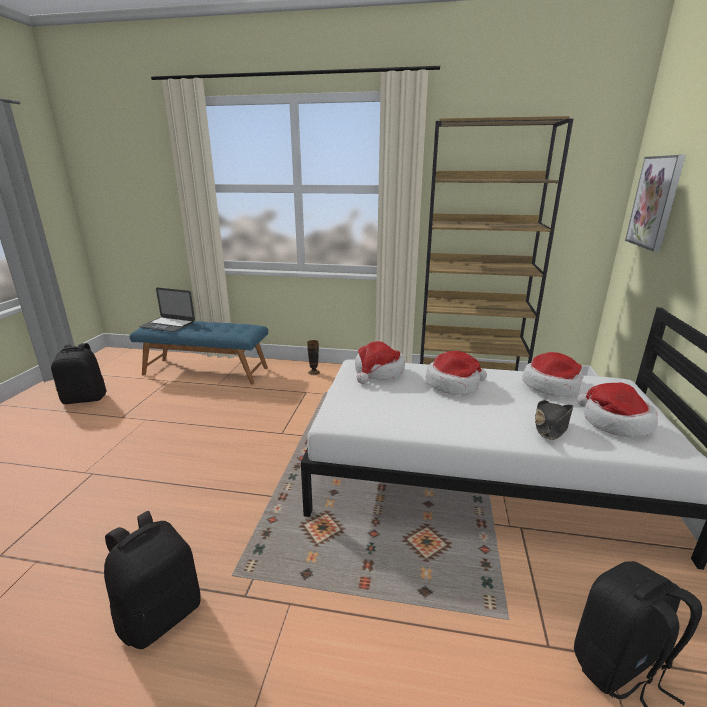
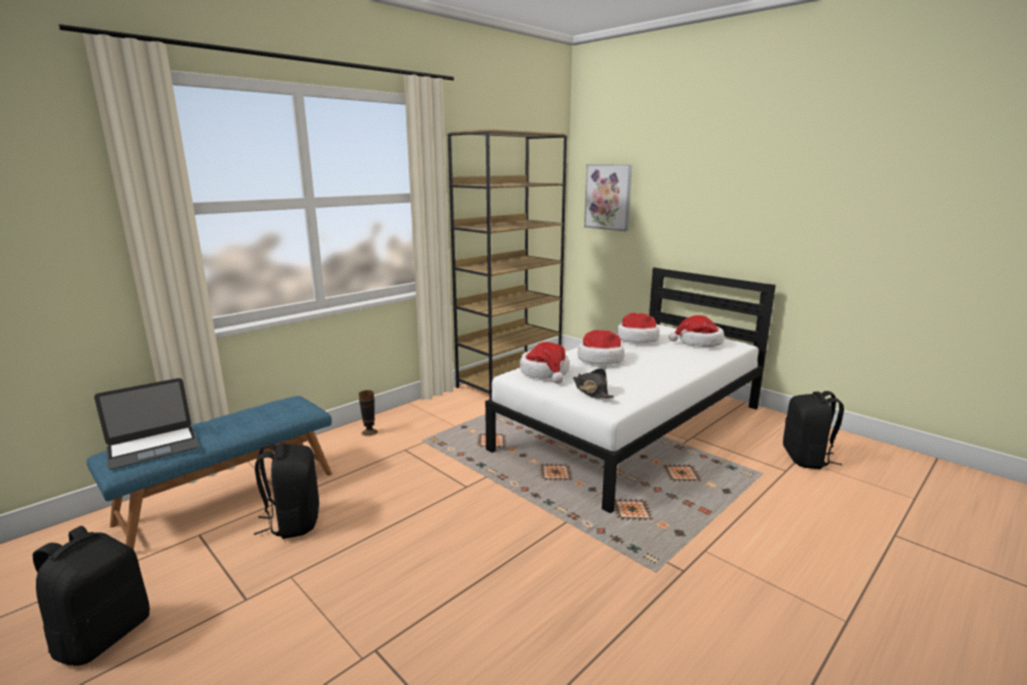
camera: 55 degrees left, 5 degrees down
(160, 614) = (676, 625): black backpack -> black backpack (293, 522)
(551, 425) = (687, 355): black hat -> black hat (591, 391)

